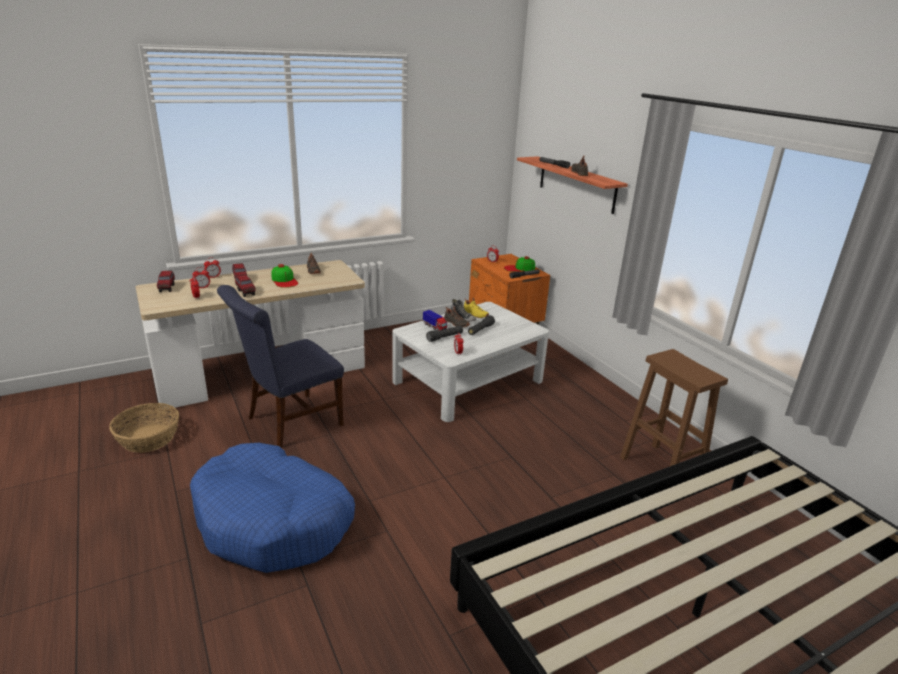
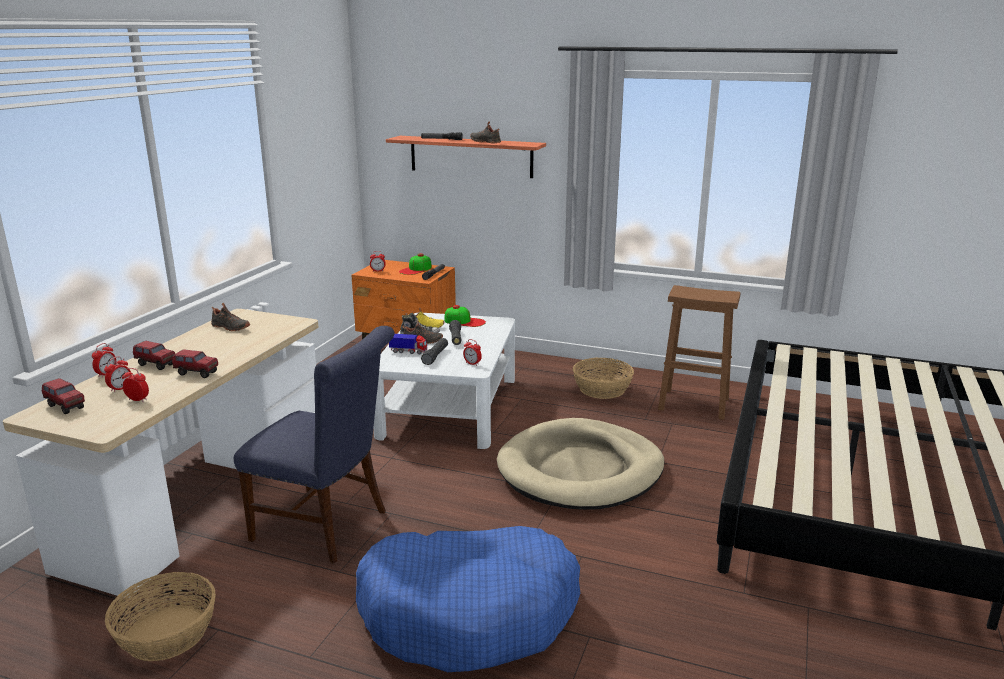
camera: 40 degrees left, 5 degrees down
(284, 280) = (217, 347): cap -> cap (464, 321)
(289, 423) = (327, 526): blue chair -> blue chair turned 75 degrees counterclockwise
(483, 471) = (580, 470): none -> beige dog bed
(599, 419) = (602, 389): none -> basket

